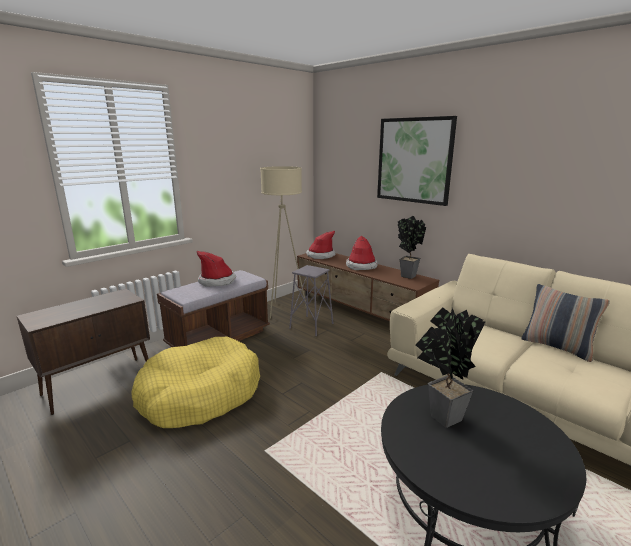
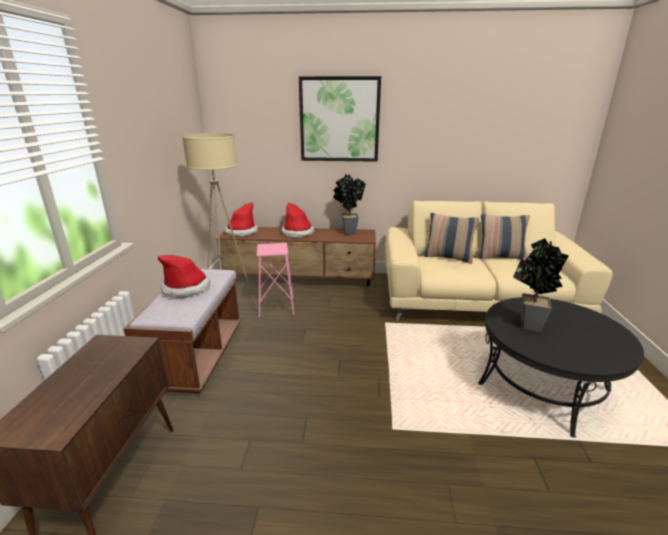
camera: 40 degrees left, 5 degrees up
(200, 394) = (263, 419): yellow dog bed -> none
(311, 326) = (276, 307): grey stool -> pink stool
(483, 327) = (448, 257): none -> pillow

